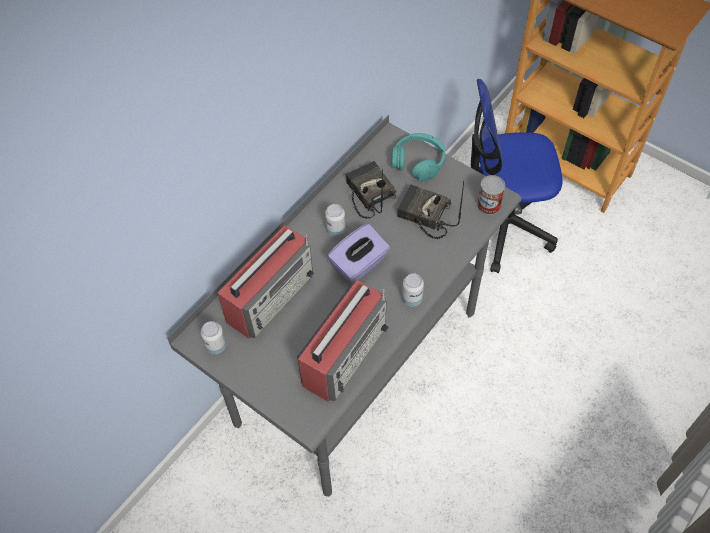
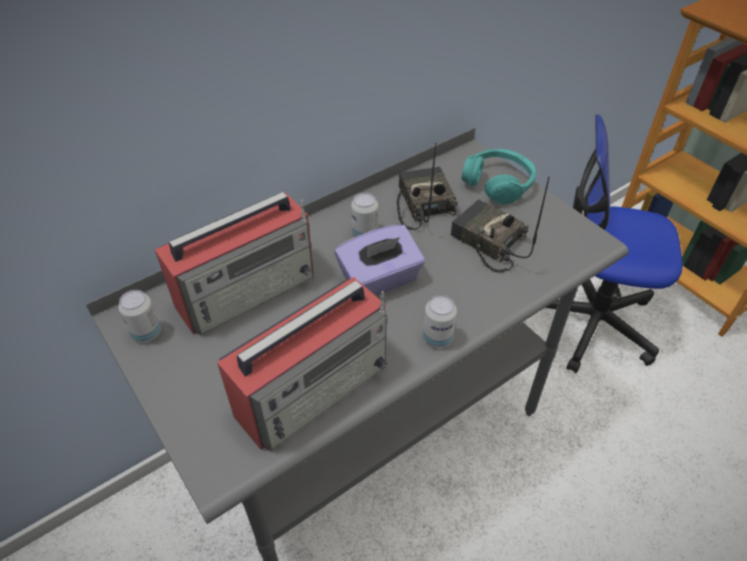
camera: 15 degrees right, 10 degrees down
(489, 205) = (580, 248): can -> none

